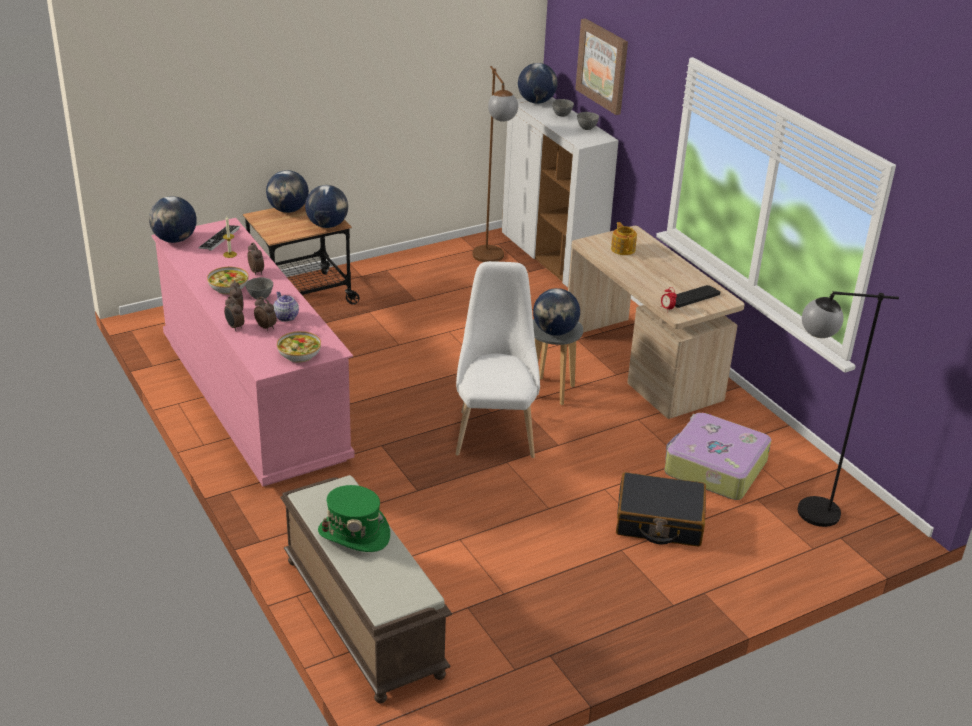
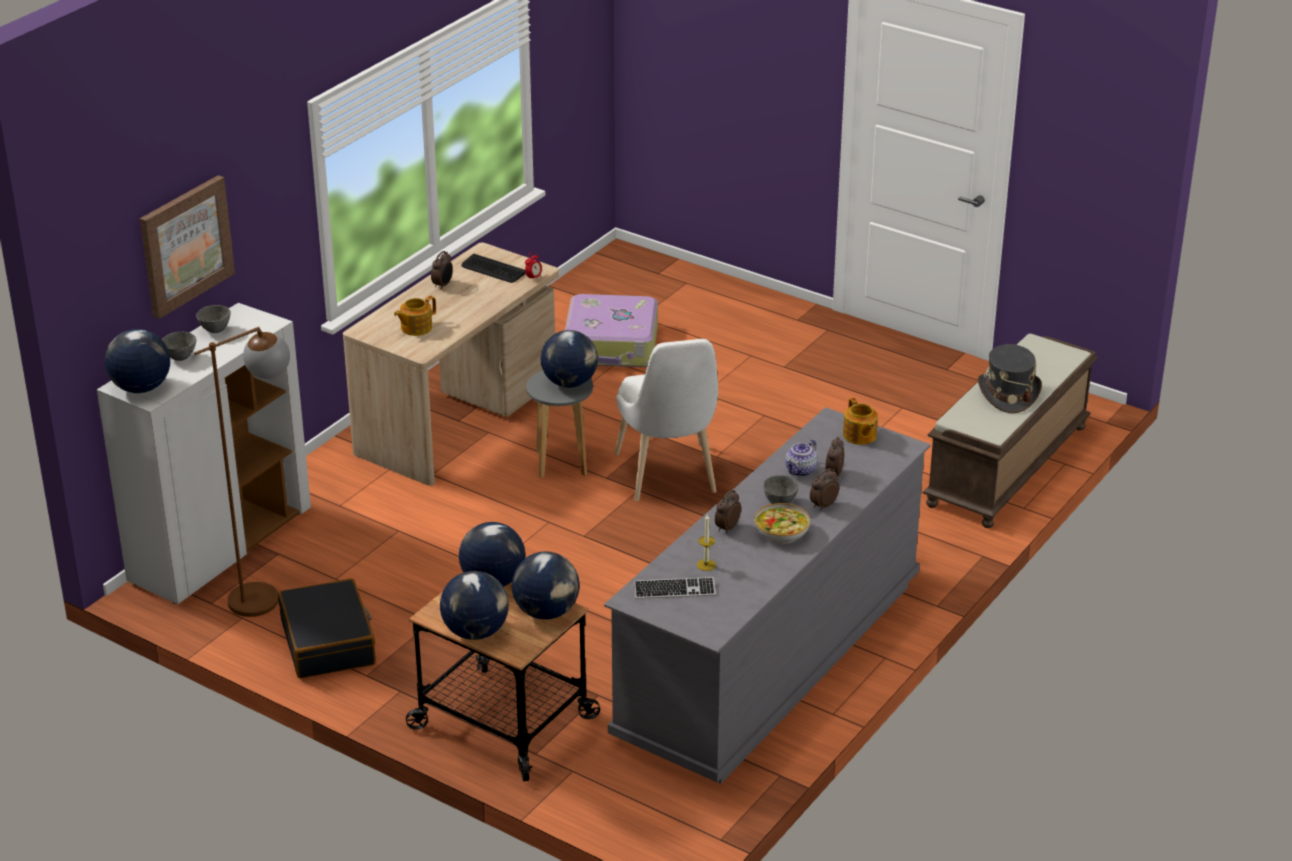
camera: 115 degrees left, 0 degrees up
(174, 240) = (713, 624): globe -> globe (546, 612)
(234, 327) = (855, 494): alarm clock -> alarm clock (443, 285)
(254, 399) = (769, 659): pink dresser -> grey dresser
(299, 354) = (859, 436): bowl -> teapot
(354, 534) = (1008, 393): green hat -> grey hat
(495, 430) = (668, 478): white chair -> white chair turned 75 degrees counterclockwise
(659, 521) = (724, 357): black suitcase -> black suitcase (328, 642)
(803, 511) = (637, 294): black floor lamp -> none

